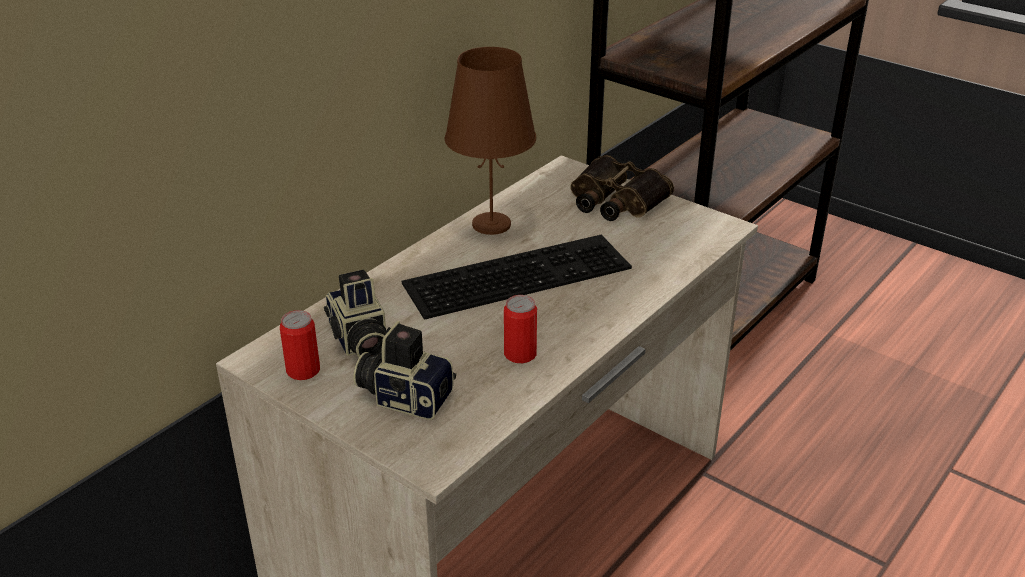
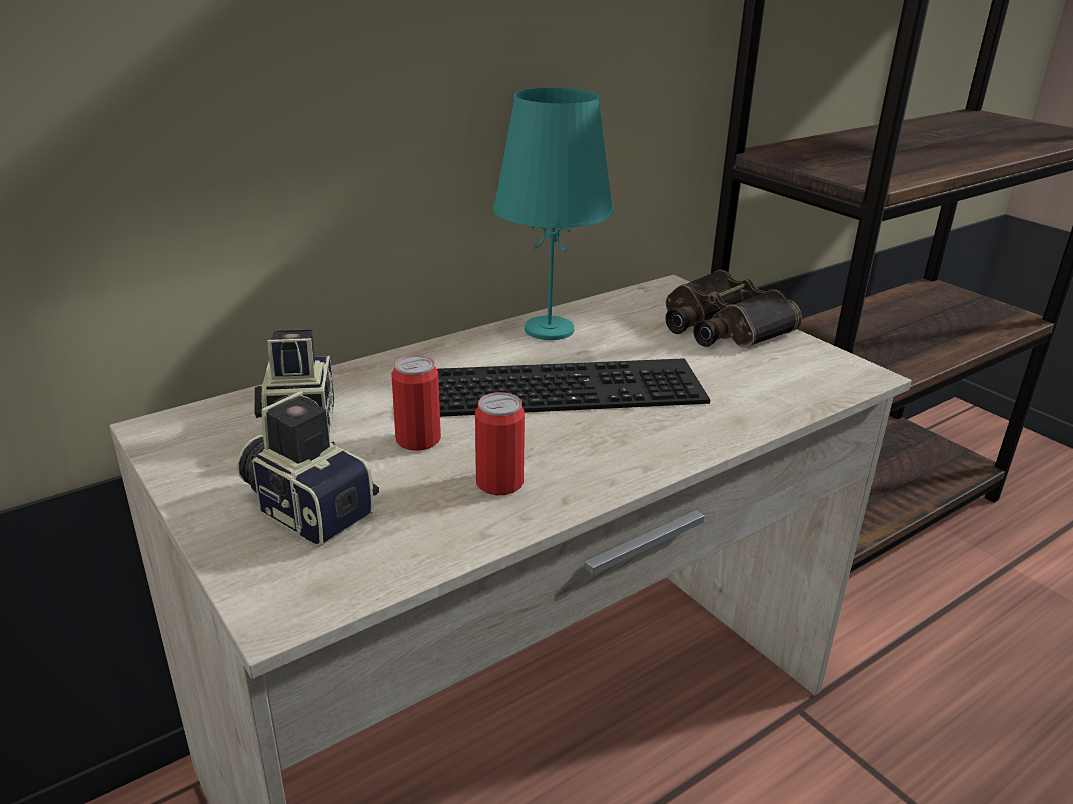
camera: 15 degrees right, 5 degrees down
(303, 370) = (203, 452): can -> can (418, 440)
(490, 224) = (548, 329): brown table lamp -> turquoise table lamp

